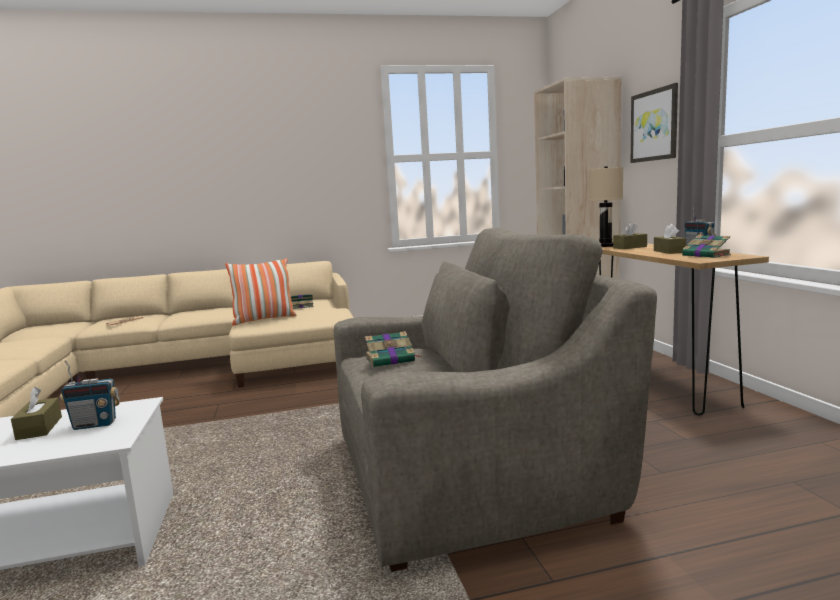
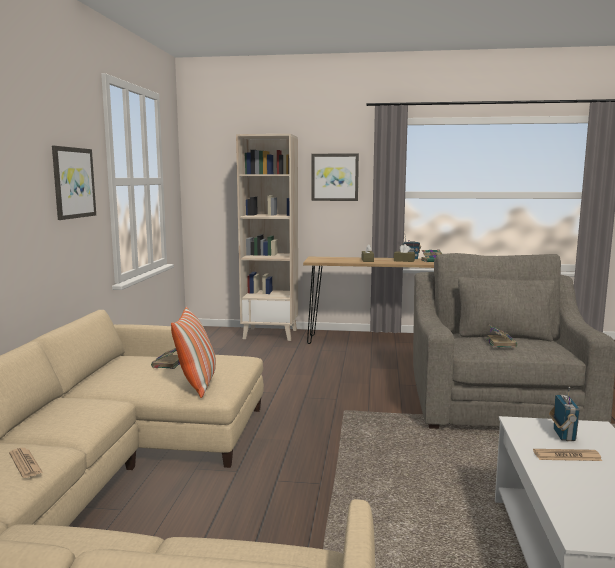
camera: 70 degrees left, 0 degrees up
(39, 428) = (567, 456): brown tissue box -> newspaper
(326, 162) = (73, 182): none -> picture
(605, 246) = (347, 261): beige table lamp -> none

